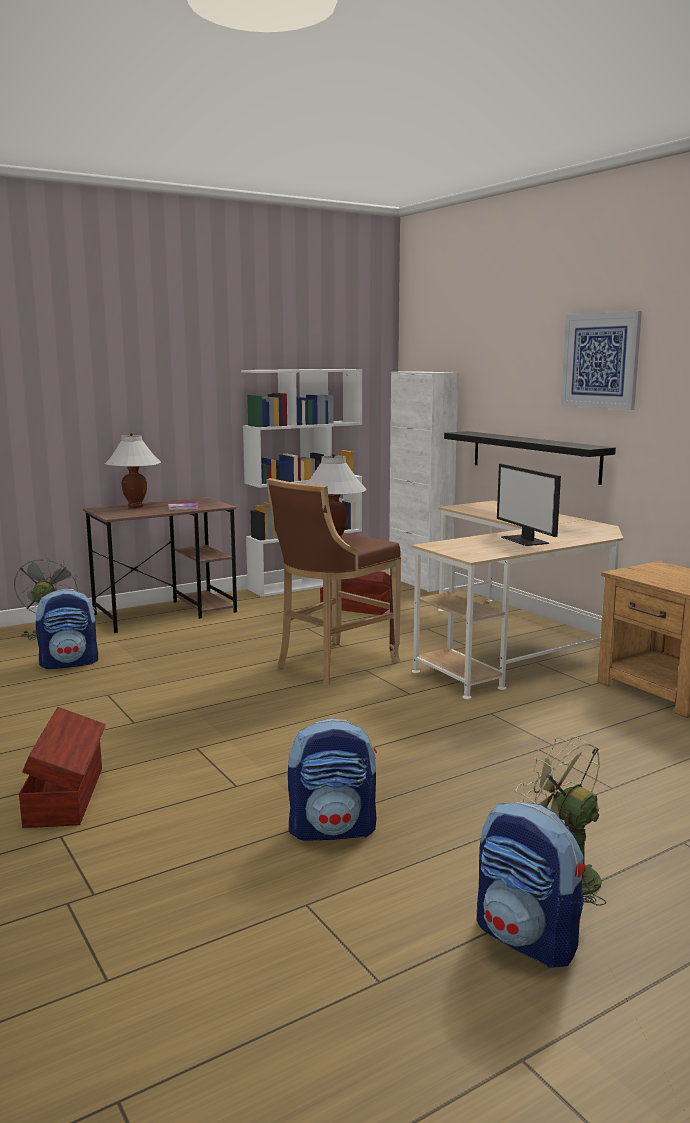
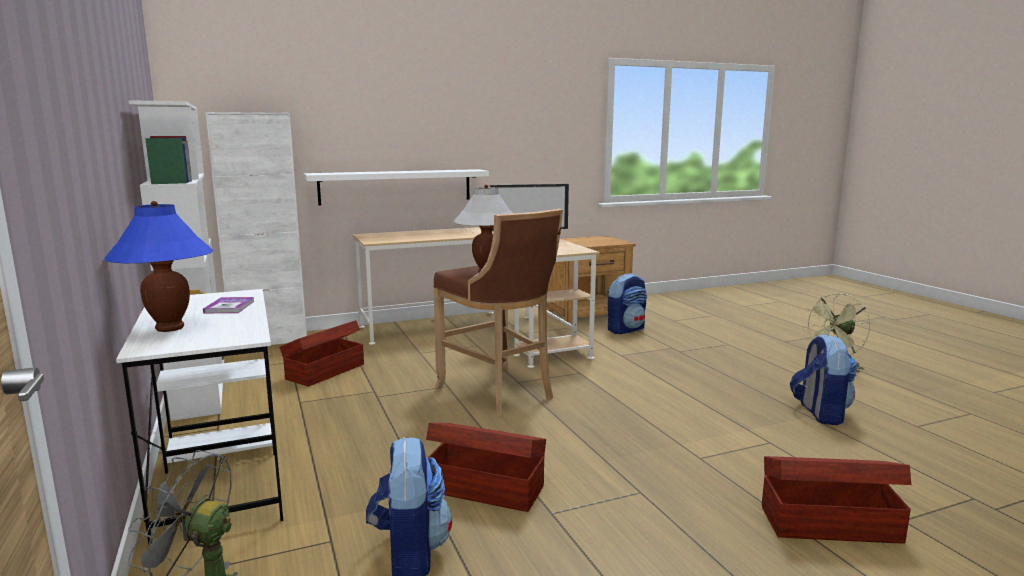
camera: 80 degrees left, 0 degrees up
(135, 506) = (170, 328): white table lamp -> blue table lamp
(147, 673) = (484, 487): none -> brown storage box
(166, 613) = (221, 478): brown desk -> white desk
(527, 938) = (900, 380): backpack -> backpack (626, 329)
(534, 456) = (396, 186): black shelf -> white shelf
(600, 360) = (458, 103): picture -> none

